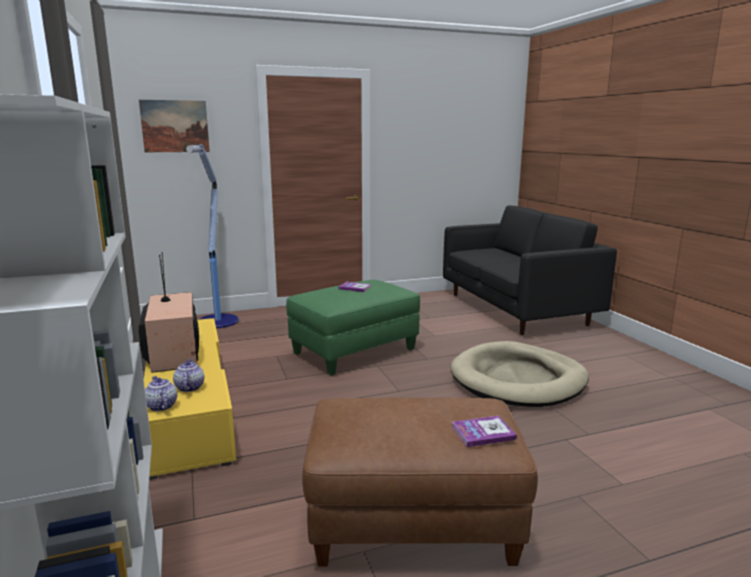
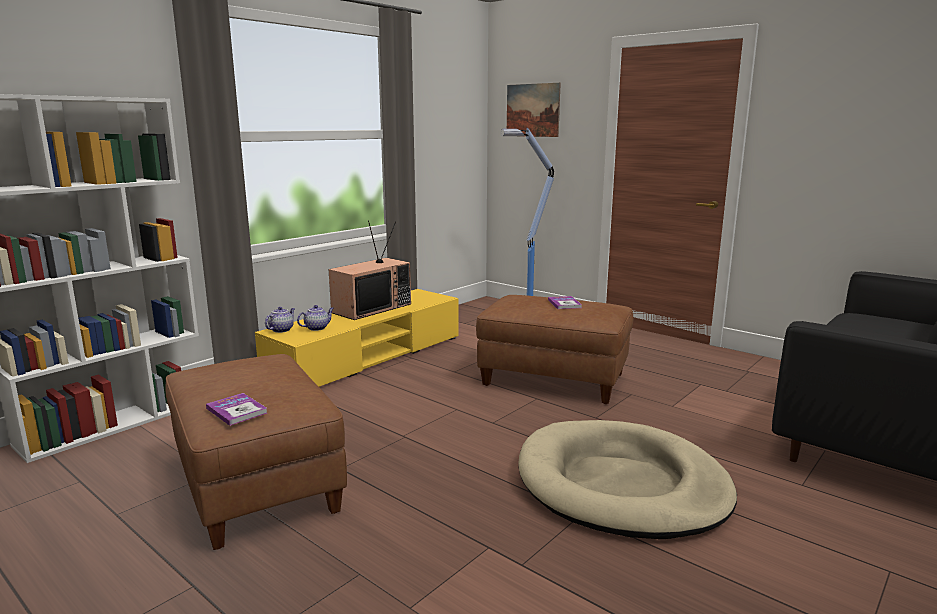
camera: 60 degrees right, 0 degrees up
(354, 351) = (554, 380): green ottoman -> brown ottoman

